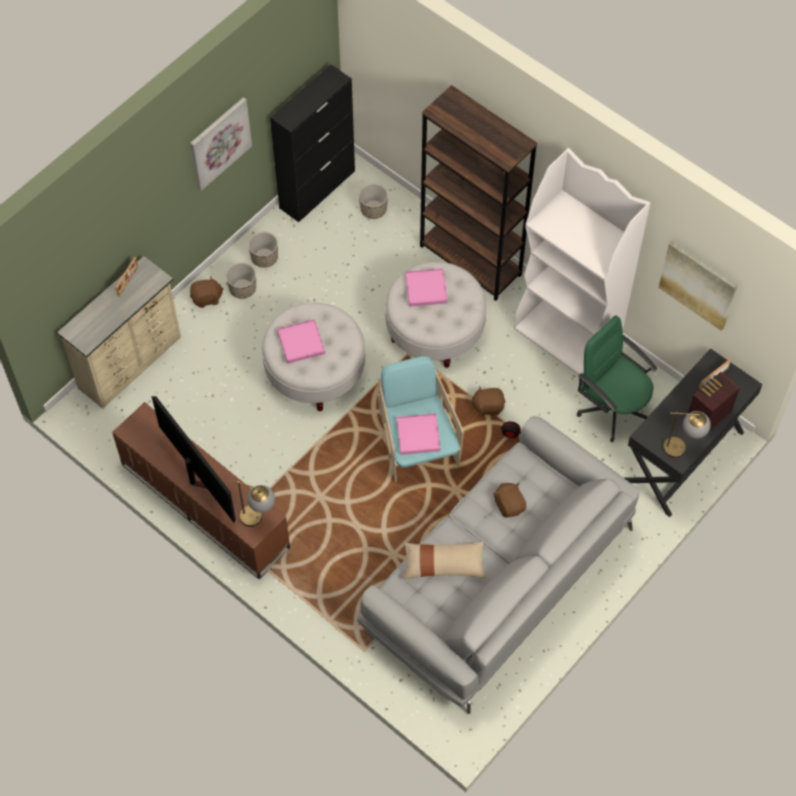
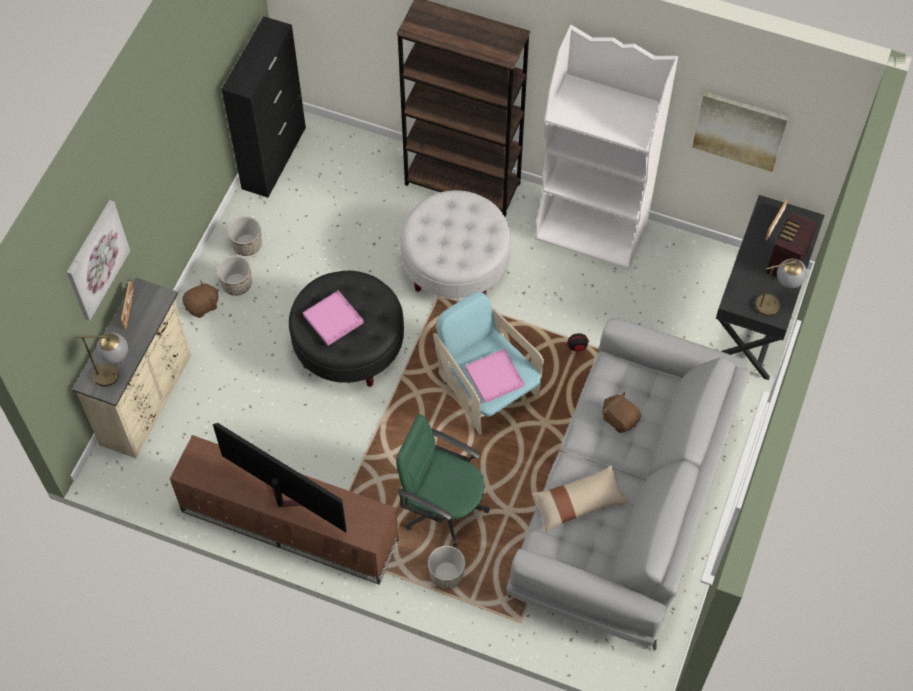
camera: 20 degrees left, 0 degrees up
(219, 142) = (181, 130): picture -> picture (96, 259)
(259, 519) = (368, 519): table lamp -> table lamp (116, 375)
(315, 371) = (349, 346): white ottoman -> black ottoman
(373, 209) = (341, 161): planter -> planter (446, 574)
(426, 289) = (440, 223): pink tray -> none
(488, 406) = (542, 326): brown plush toy -> none
(613, 407) = (667, 288): green office chair -> green office chair (443, 507)

